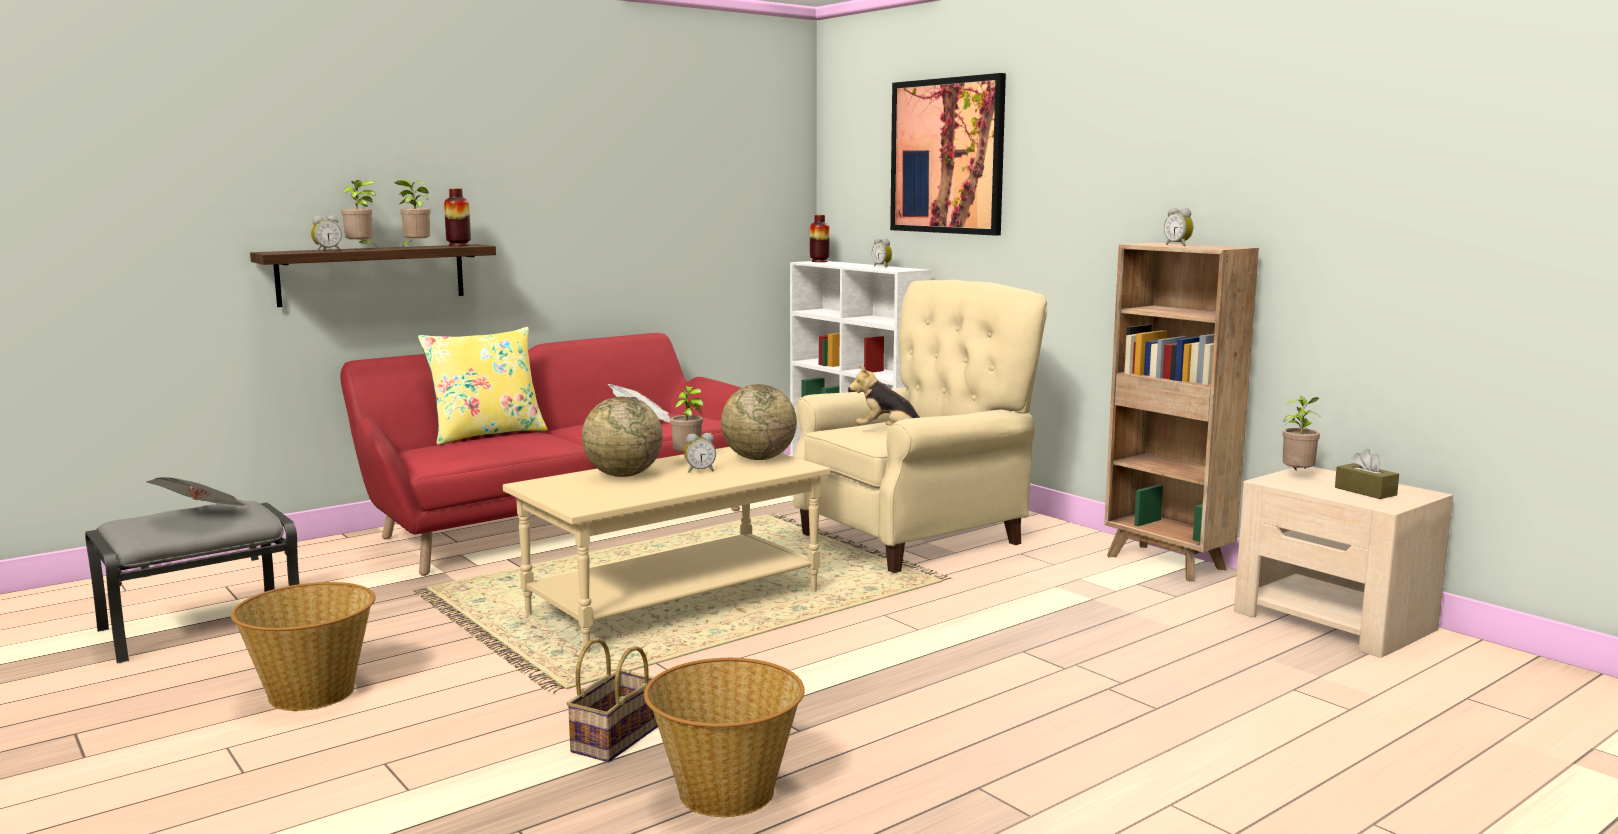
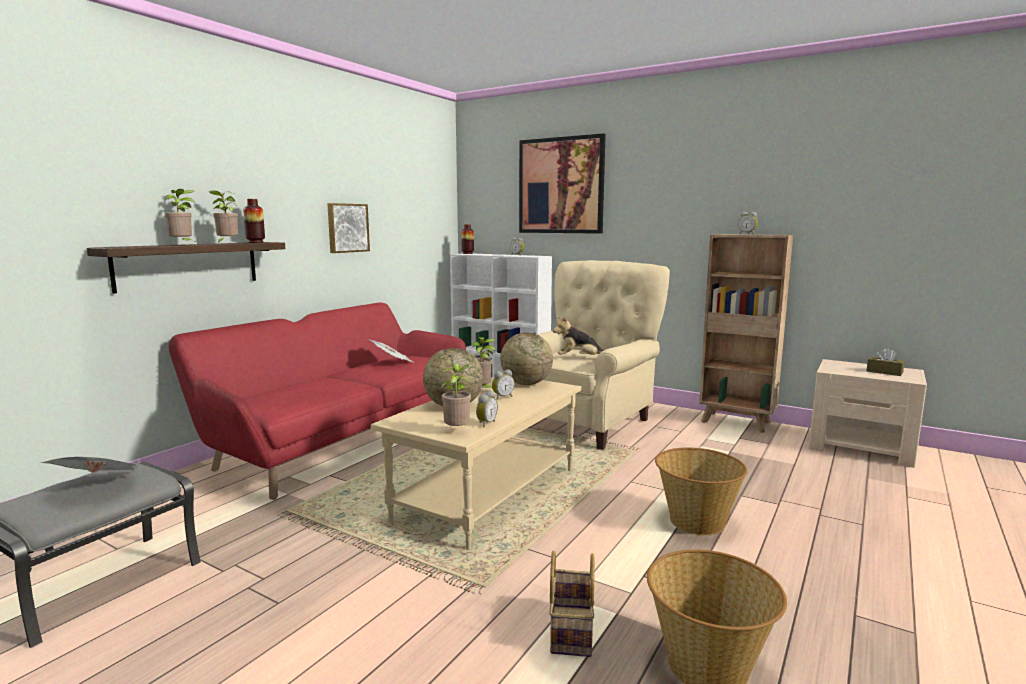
camera: 20 degrees left, 0 degrees up
(312, 692) = (266, 639): basket -> basket (696, 521)
(327, 250) = (158, 245): alarm clock -> alarm clock (485, 424)
(486, 434) = (288, 382): yellow pillow -> none
(609, 223) = (347, 228): none -> picture
(1297, 475) = (835, 366): potted plant -> potted plant (457, 431)

